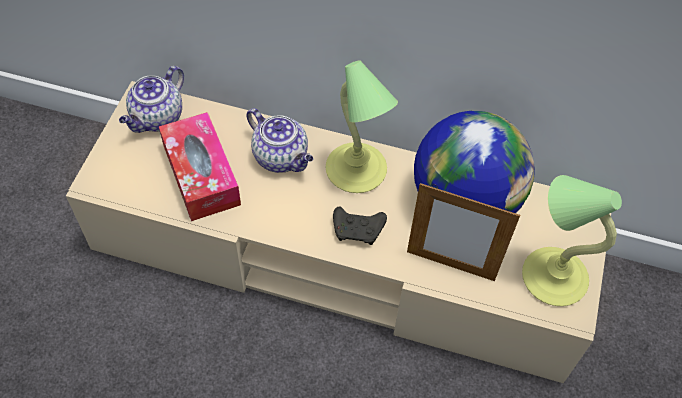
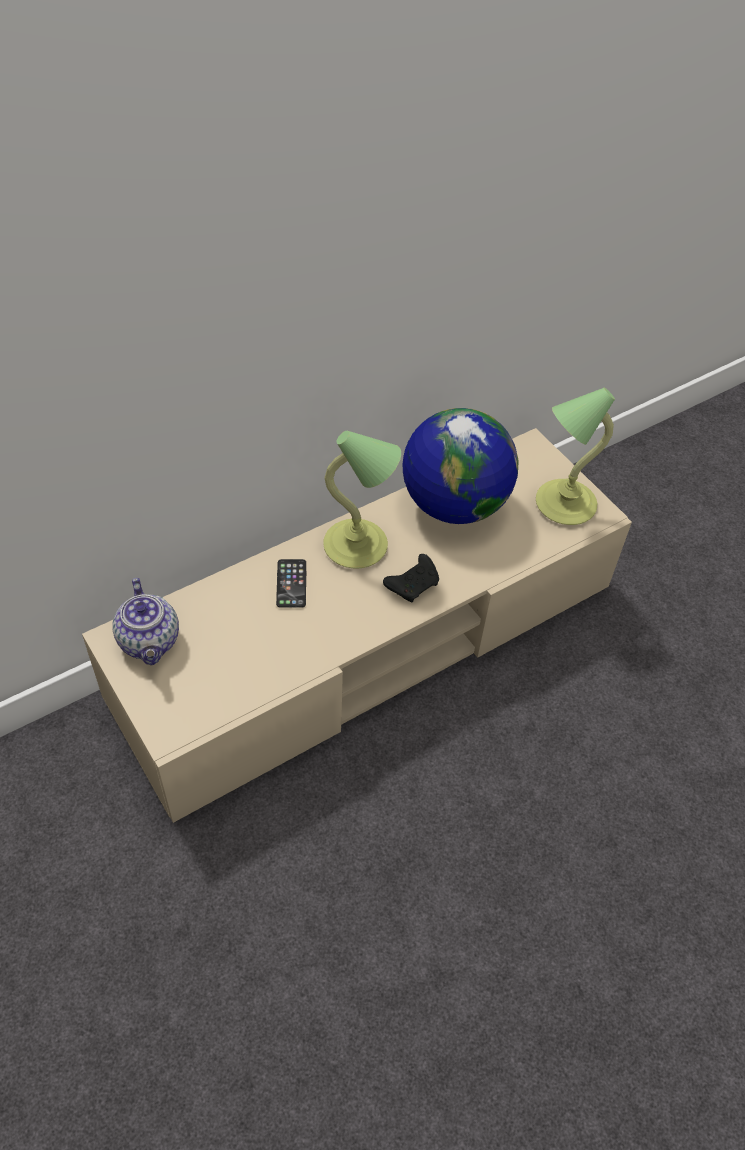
camera: 50 degrees left, 5 degrees down
(201, 175) = (248, 650): tissue box -> none
(282, 157) = (291, 583): teapot -> phone
(450, 265) = (500, 552): picture frame -> none

